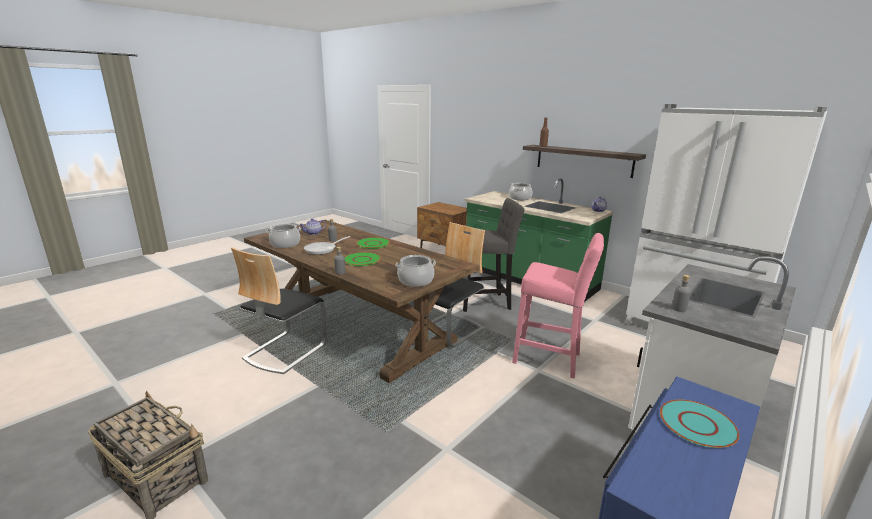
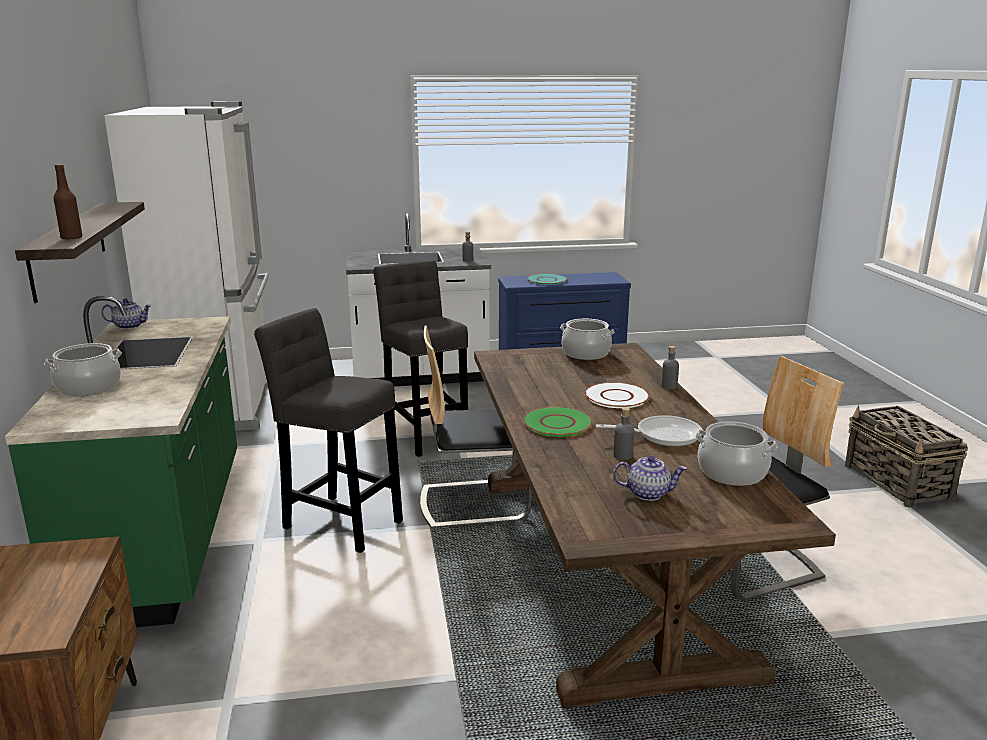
camera: 140 degrees left, 0 degrees up
(362, 260) = (616, 397): green plate -> white plate
(550, 360) = (425, 434): pink stool -> grey stool

